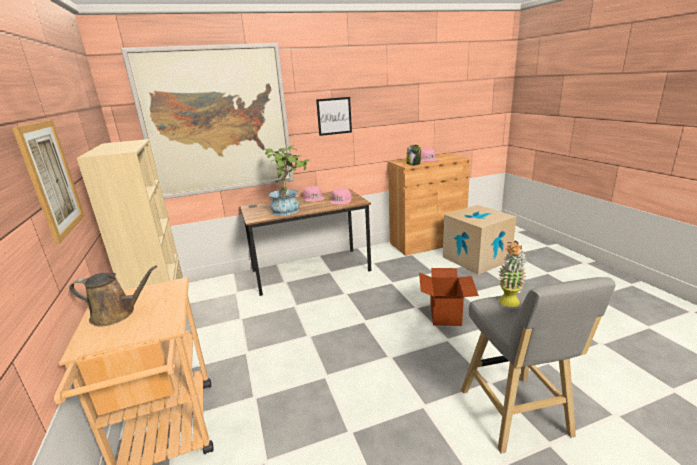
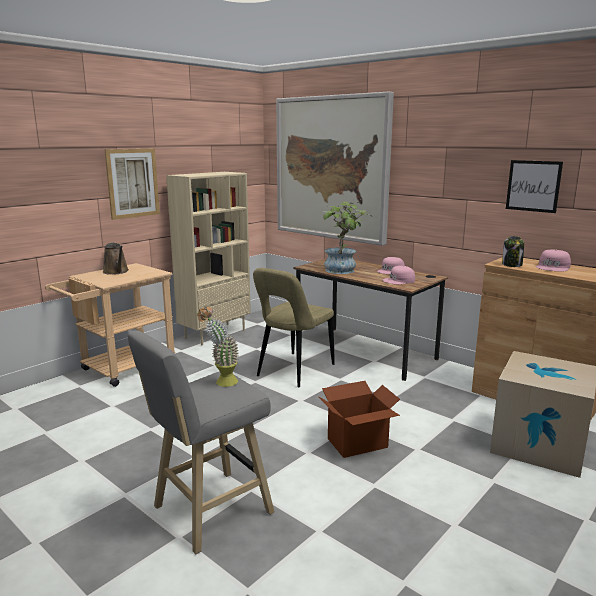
camera: 60 degrees right, 5 degrees down
(310, 311) = (293, 371): none -> beige chair
(334, 116) = (443, 180): picture -> picture (533, 186)

